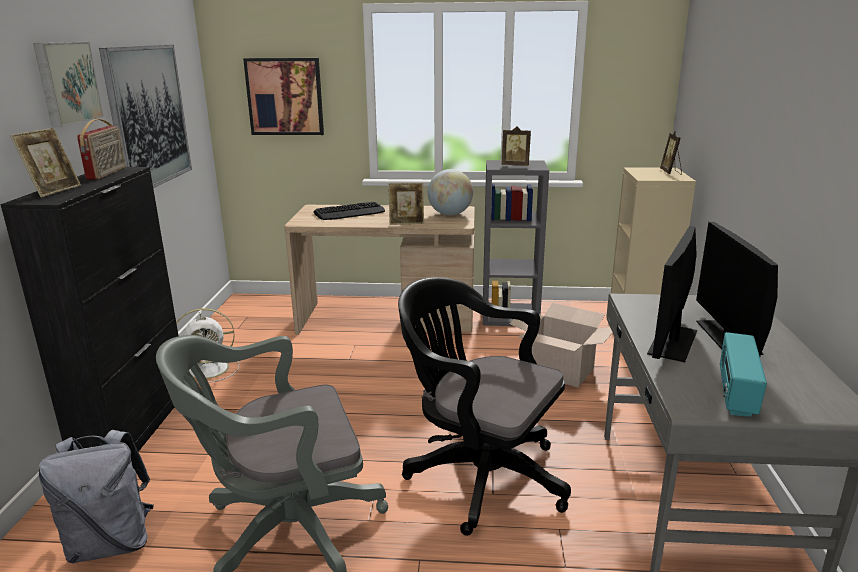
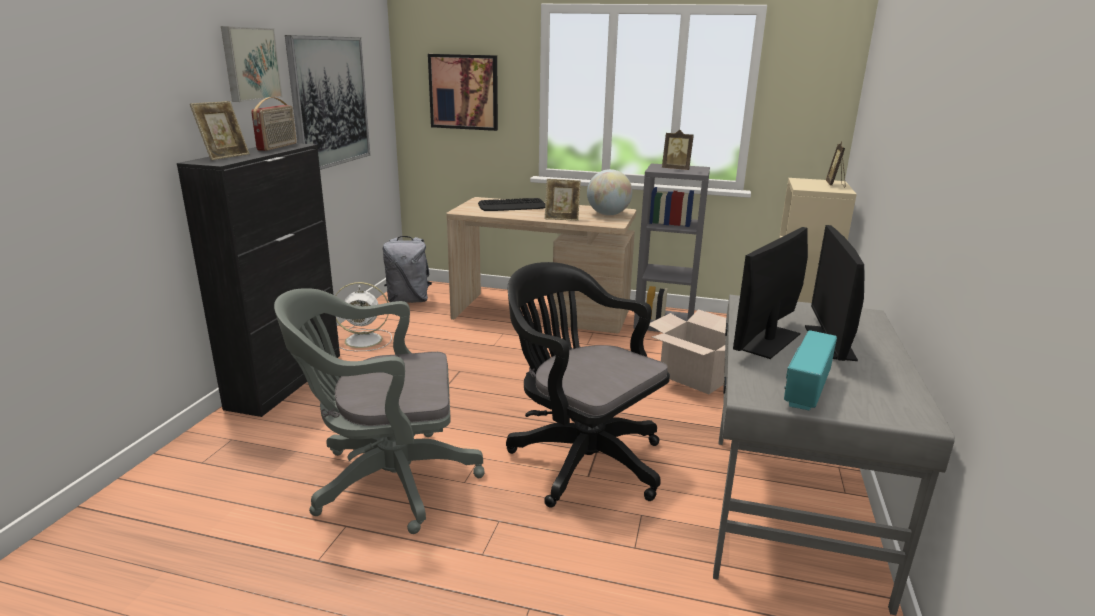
camera: 10 degrees right, 0 degrees up
(111, 543) = (239, 469): grey backpack -> grey backpack (409, 300)

